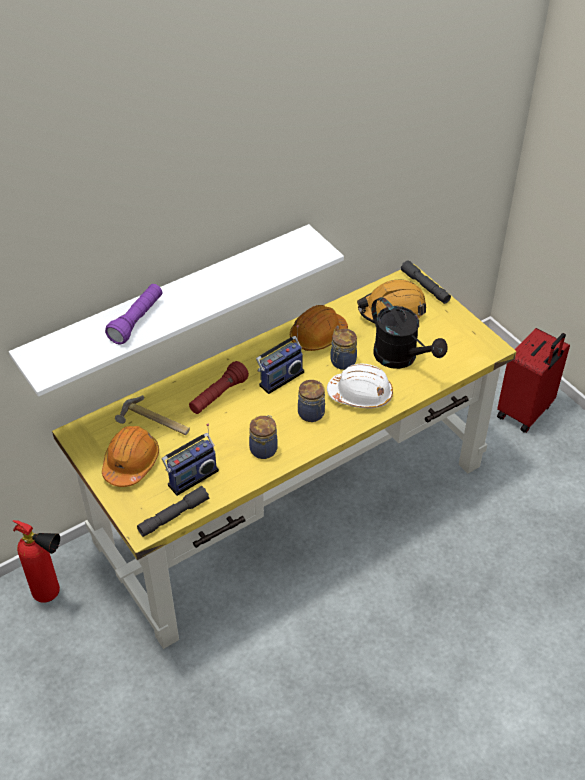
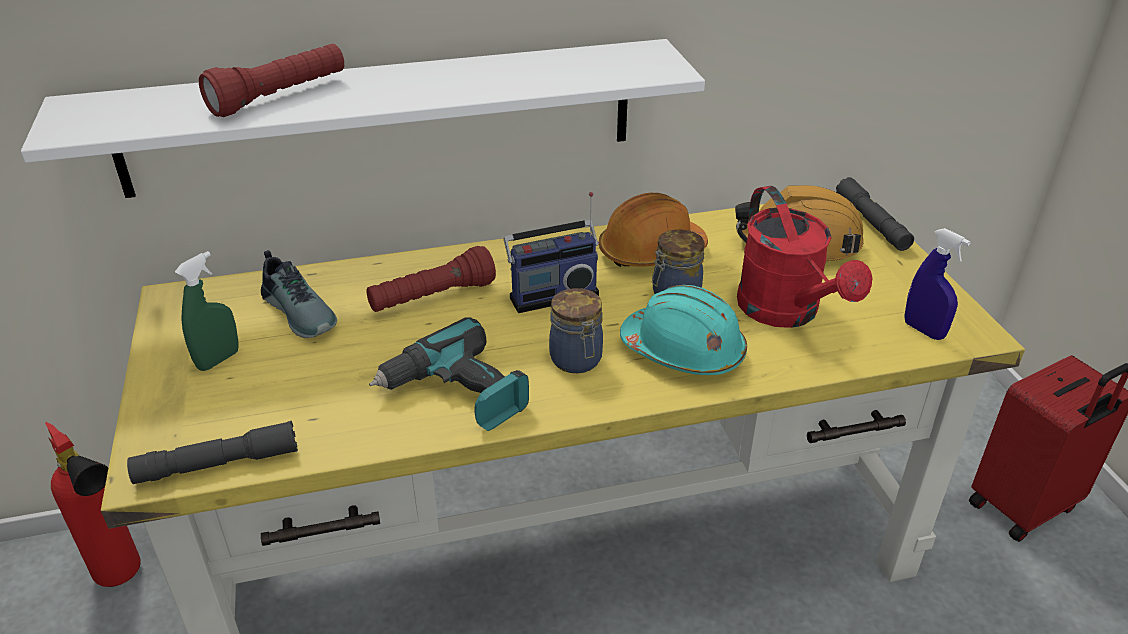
camera: 20 degrees right, 10 degrees down
(131, 463) = (218, 360): orange hard hat -> green spray bottle
(137, 321) = (280, 97): purple flashlight -> red flashlight
(154, 423) = (301, 311): hammer -> shoe
(191, 476) = (299, 406): radio -> none
(264, 448) = (457, 394): jar -> power drill
(360, 395) = (683, 351): white hard hat -> turquoise hard hat
(401, 358) = (786, 312): black watering can -> red watering can
(468, 352) = (923, 330): none -> blue spray bottle

